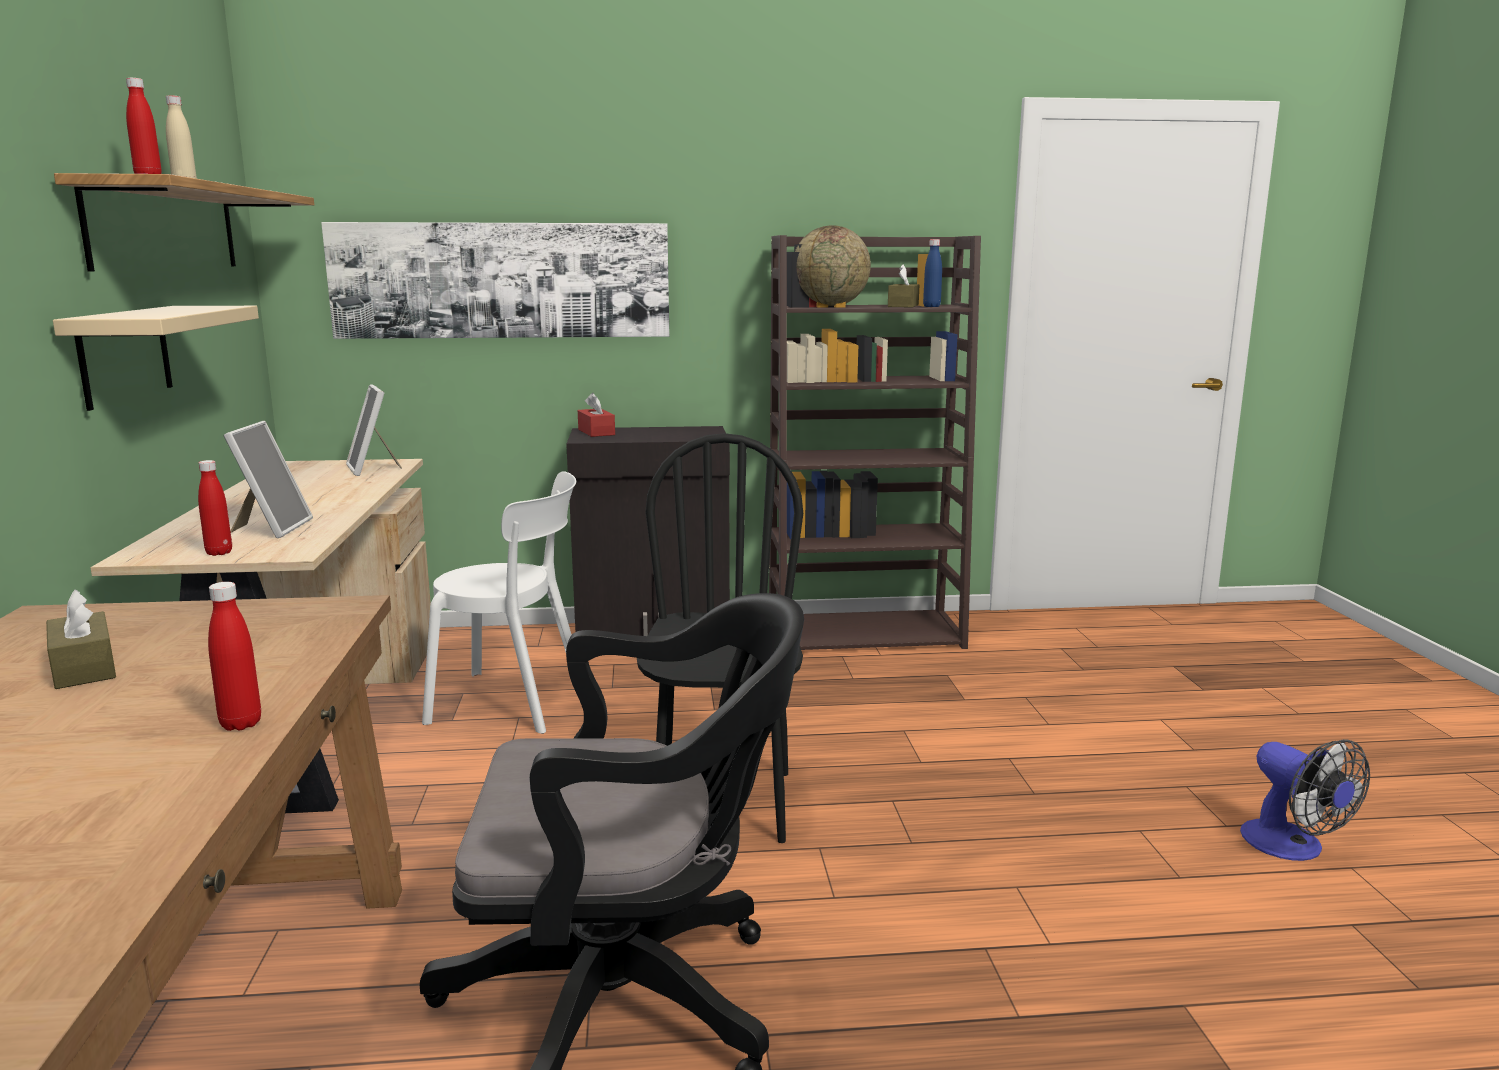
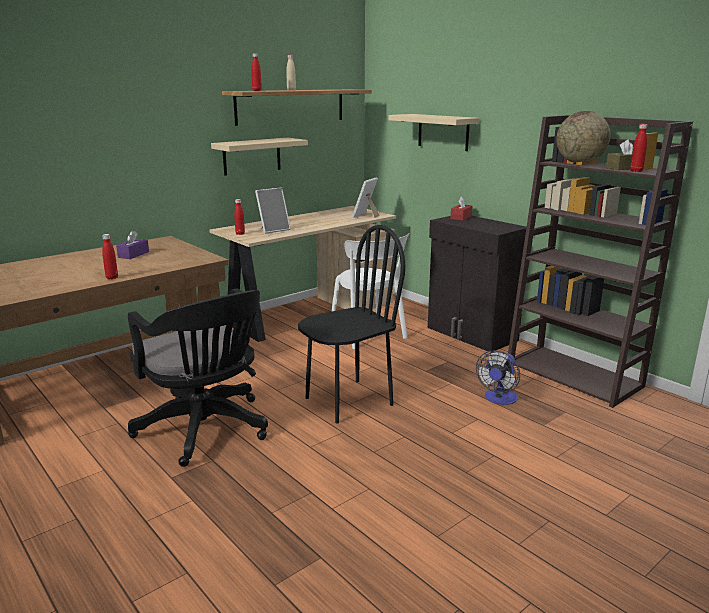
camera: 55 degrees right, 5 degrees up
(84, 668) = (133, 254): brown tissue box -> purple tissue box
(501, 280) = (443, 132): picture -> beige shelf
(931, 306) = (636, 171): blue bottle -> red bottle
(1293, 847) = (525, 574): fan -> fan (499, 399)

